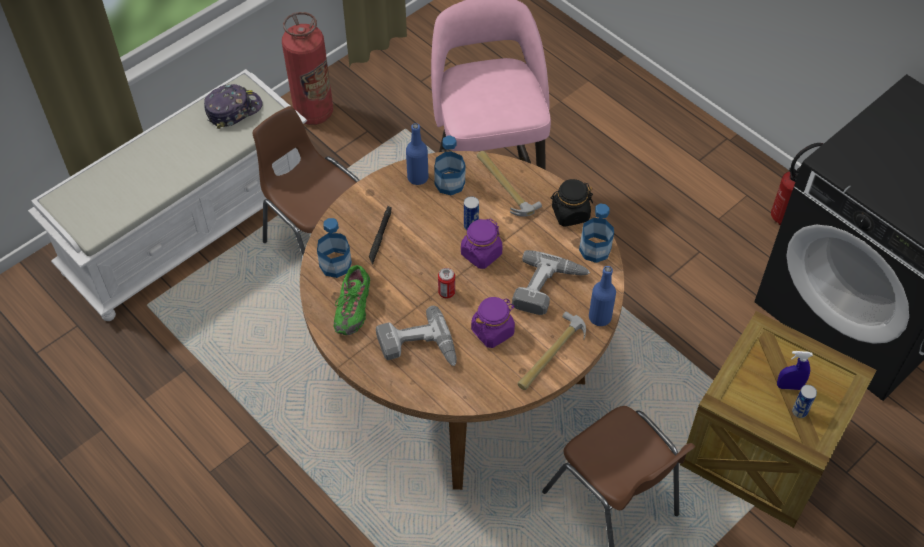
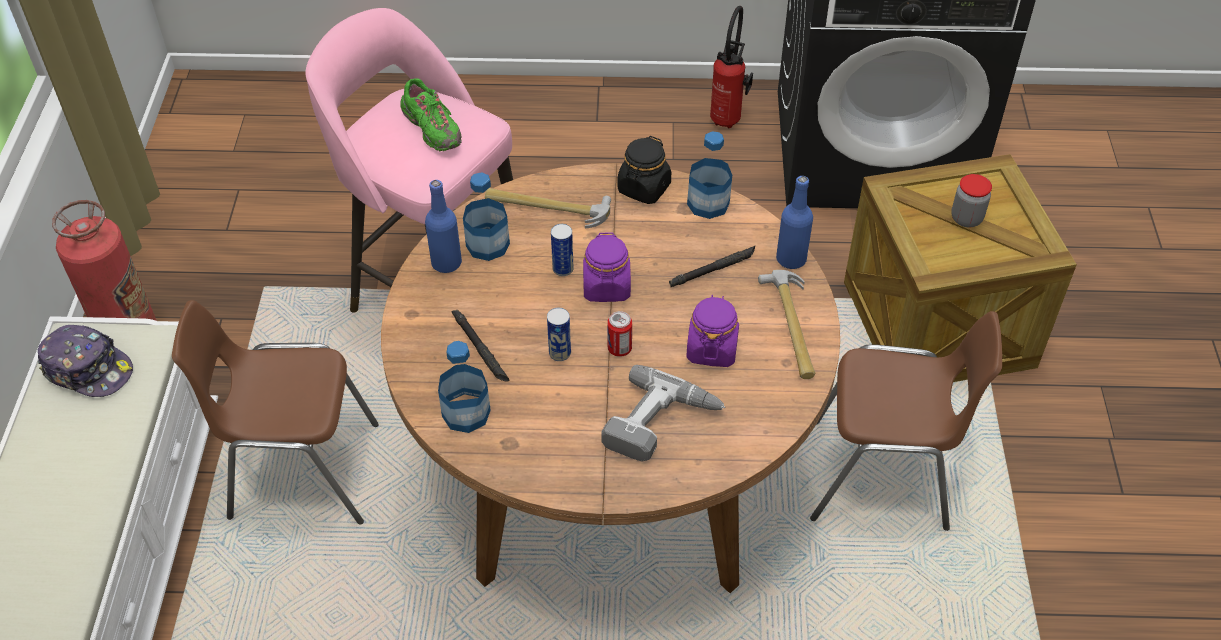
camera: 45 degrees left, 5 degrees down
(233, 110) = (88, 369): cap -> cap turned 105 degrees clockwise
(353, 308) = (542, 440): green shoe -> green shoe (432, 130)
(549, 289) = (713, 270): power drill -> black flashlight
(789, 386) = (966, 218): blue spray bottle -> jar
(799, 411) = (999, 232): can -> can (560, 353)

